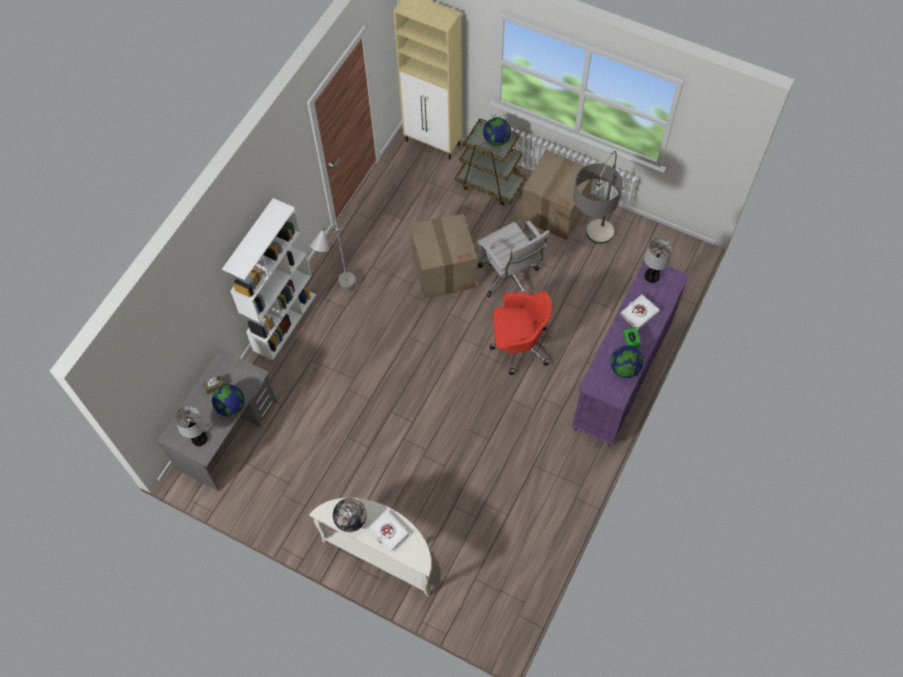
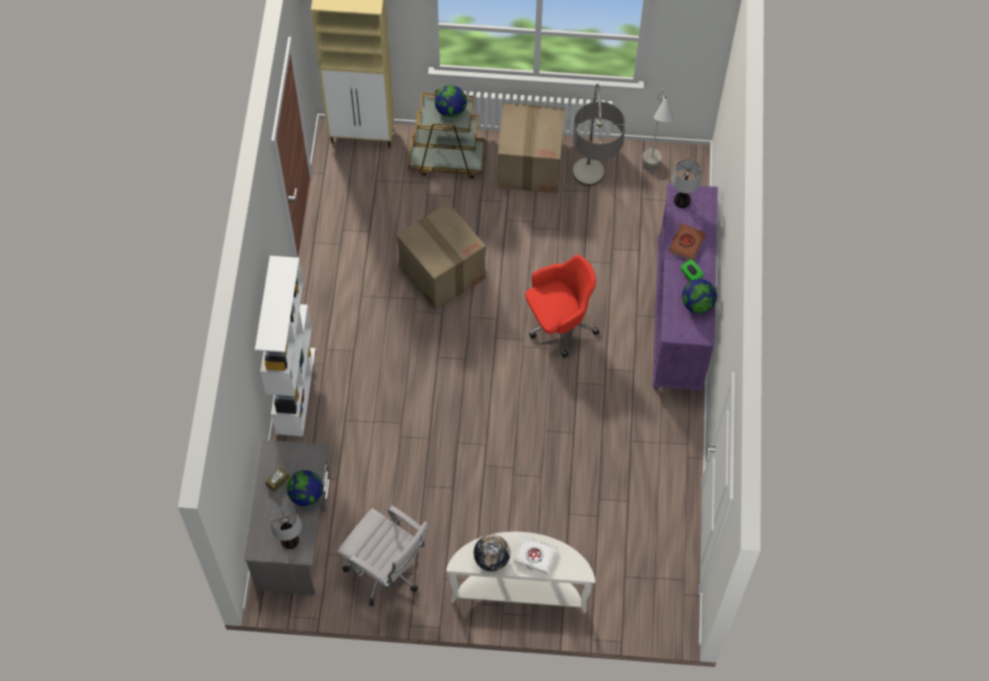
camera: 25 degrees left, 0 degrees up
(341, 296) = (343, 340): grey floor lamp -> grey floor lamp (651, 176)
(509, 278) = (516, 256): white office chair -> white office chair (387, 572)
(639, 313) = (686, 243): white book -> brown book

